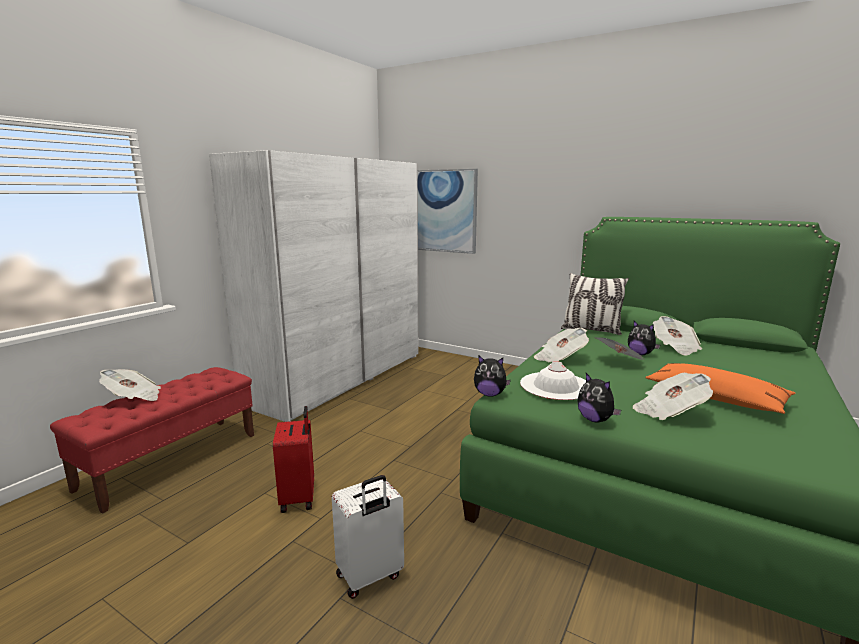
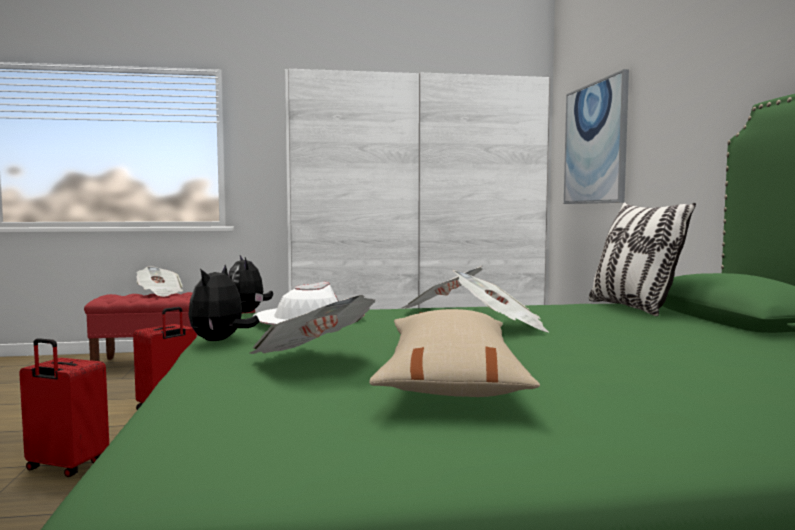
camera: 50 degrees right, 10 degrees down
(370, 577) = (65, 467): white suitcase -> red suitcase
(640, 354) = (583, 331): plush toy -> none
(675, 348) = (697, 341): newspaper -> none
(715, 398) = (450, 377): orange pillow -> beige pillow

